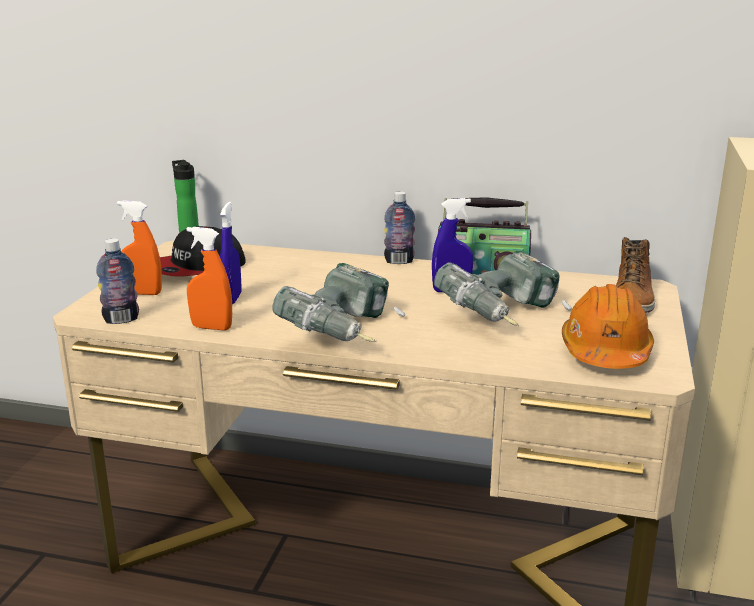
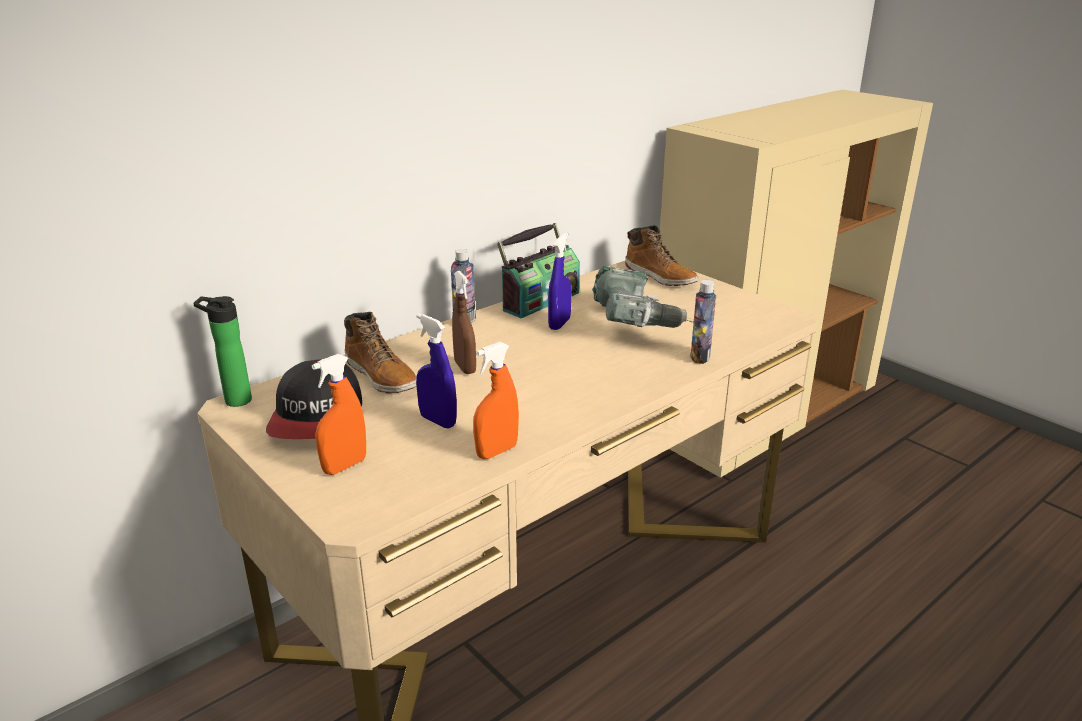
camera: 55 degrees left, 5 degrees up
(121, 320) = (404, 498): bottle -> bottle (700, 357)
(273, 266) = (382, 376): none -> boot
(323, 283) = (465, 367): none -> brown spray bottle
(346, 334) = (594, 393): power drill -> none
(605, 351) = (735, 317): orange hard hat -> none

